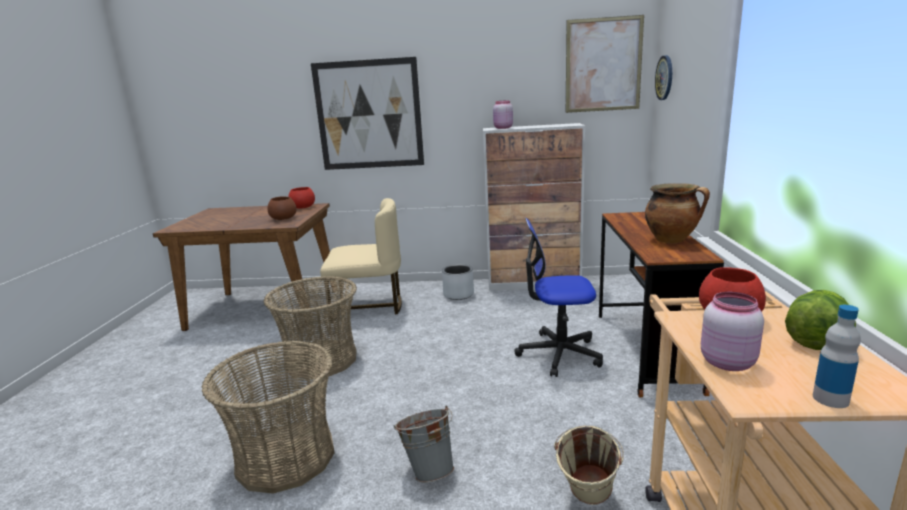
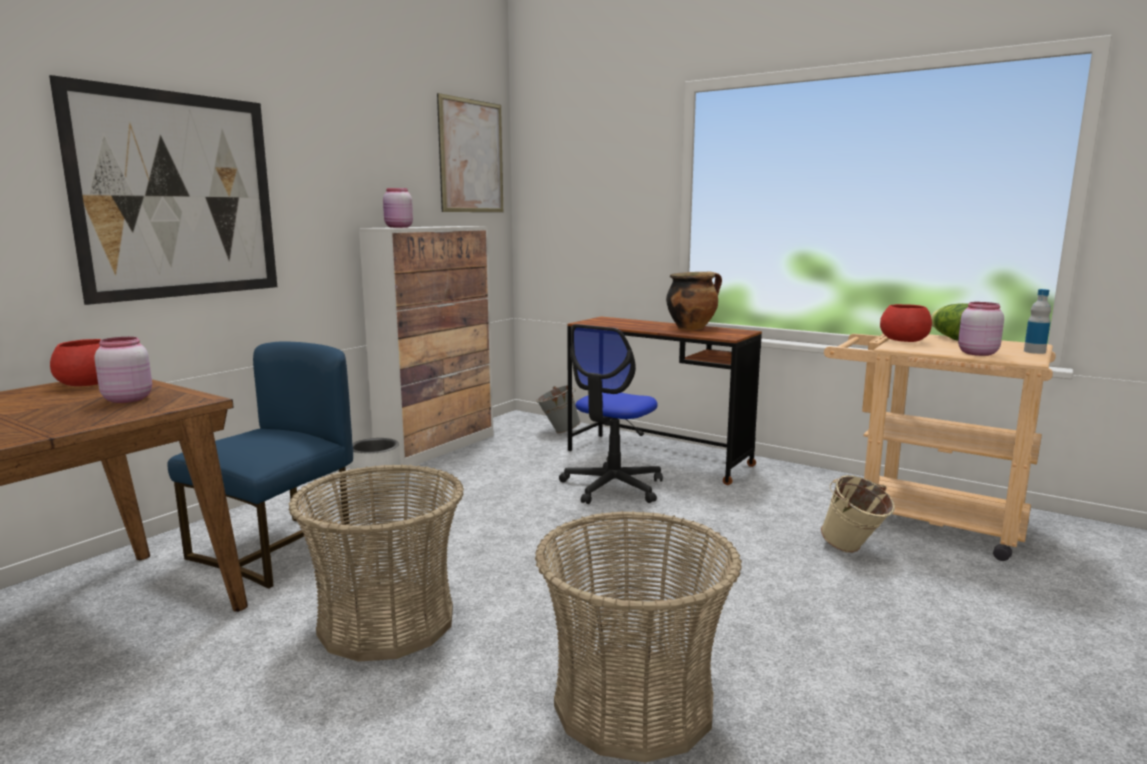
camera: 60 degrees left, 5 degrees down
(283, 218) = (127, 399): brown bowl -> pink jar
(367, 307) = (278, 548): beige chair -> blue chair
(429, 470) = (752, 607): grey bucket -> grey bucket (558, 431)
(664, 77) = (541, 177): wall clock -> none

